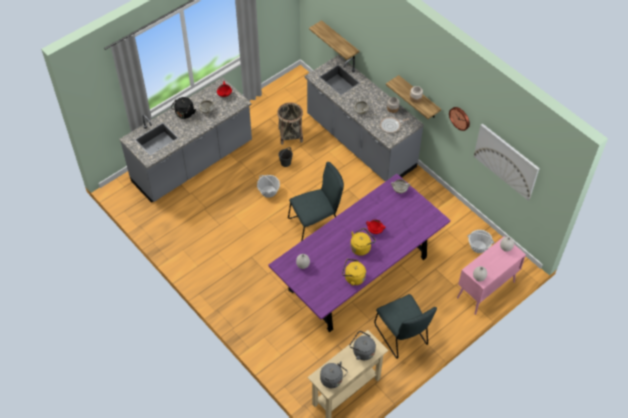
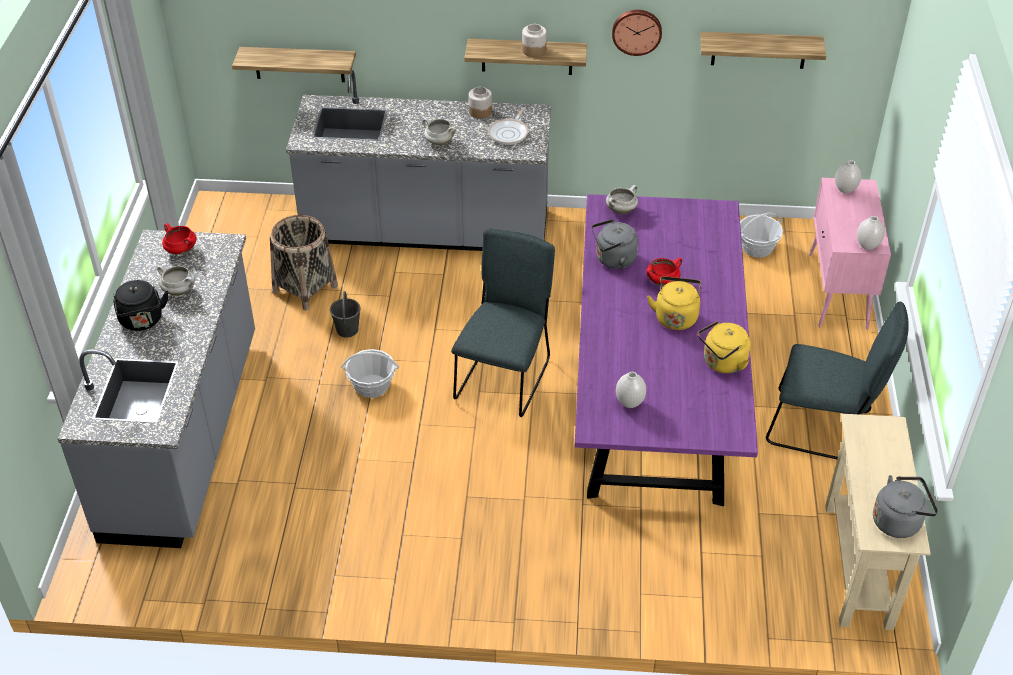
camera: 45 degrees left, 10 degrees down
(362, 351) = (877, 448): grey kettle -> grey kettle (613, 260)
(506, 161) = (759, 50): picture -> shelf

